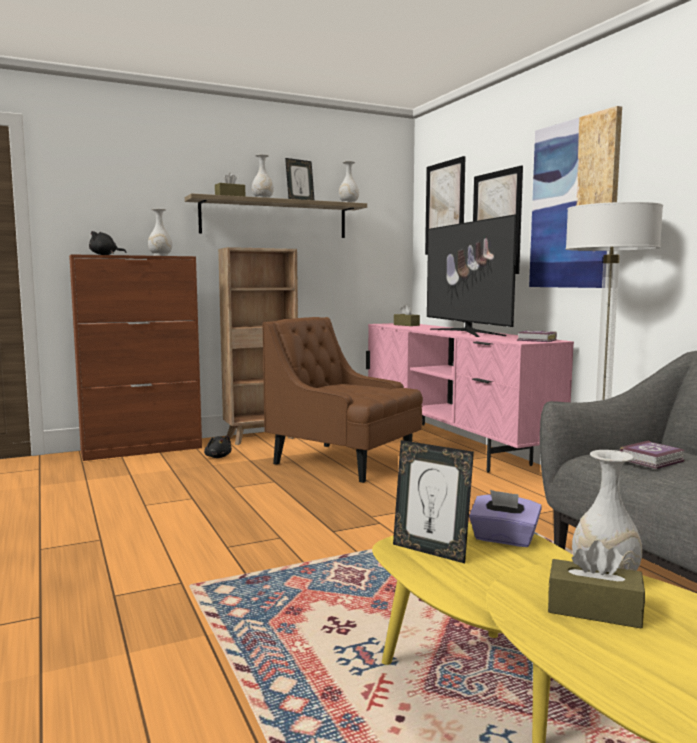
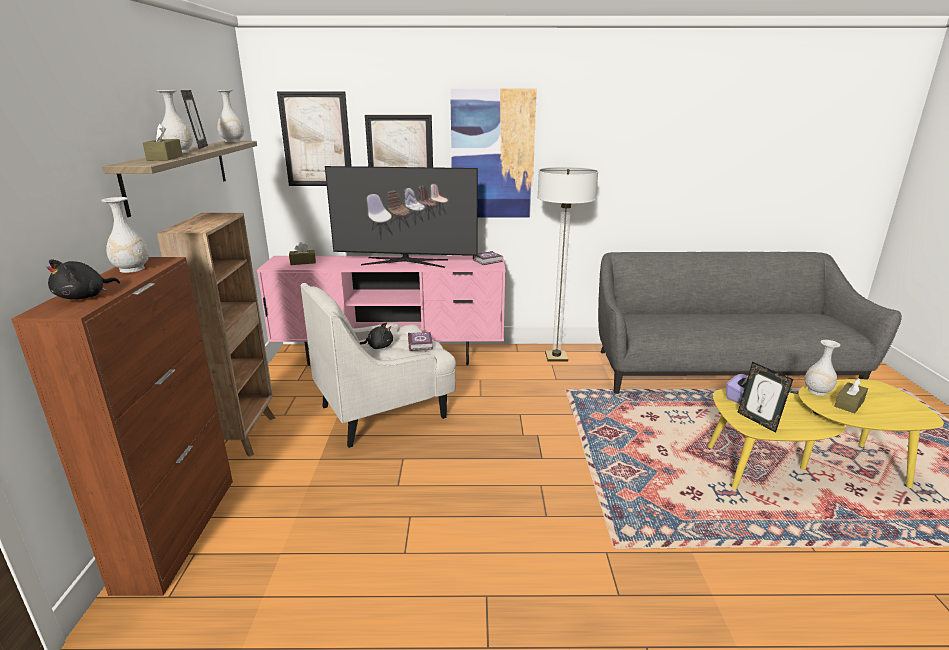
camera: 65 degrees left, 15 degrees up
(218, 457) = (284, 476): black plush toy -> black plush toy (378, 347)
(344, 462) = (385, 411): brown armchair -> white armchair
(430, 551) = (758, 421): picture frame -> picture frame turned 90 degrees clockwise
(653, 460) = (664, 326): book -> book (420, 344)

